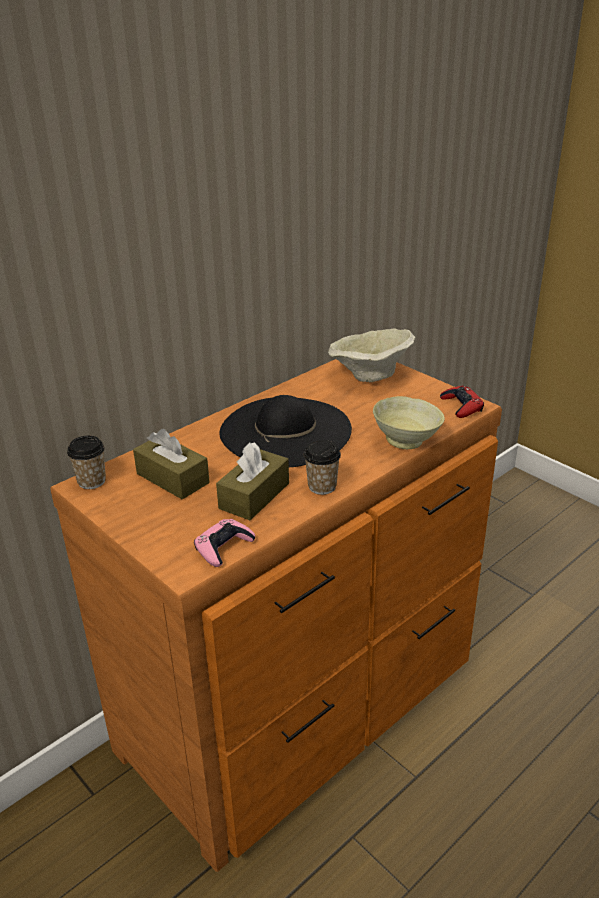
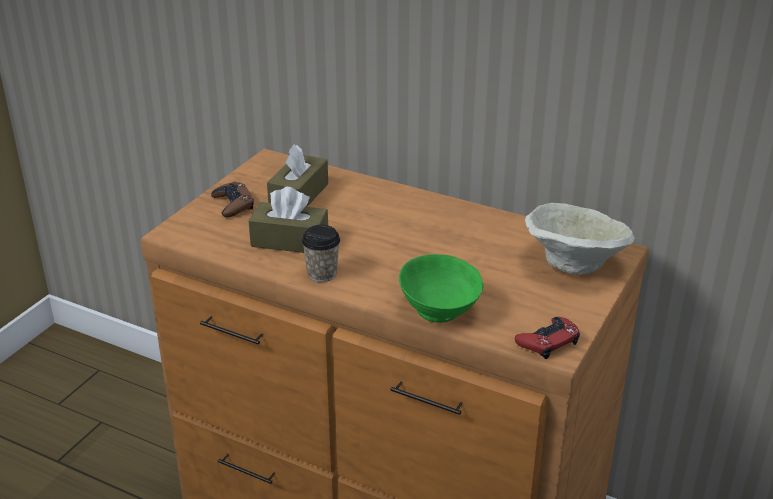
camera: 70 degrees right, 0 degrees up
(92, 481) = (277, 162): cup -> none
(158, 521) = (233, 204): none -> brown game controller
(223, 547) = (208, 242): pink game controller -> none
(285, 431) = (413, 234): black hat -> none
(407, 441) = (439, 312): beige bowl -> green bowl

